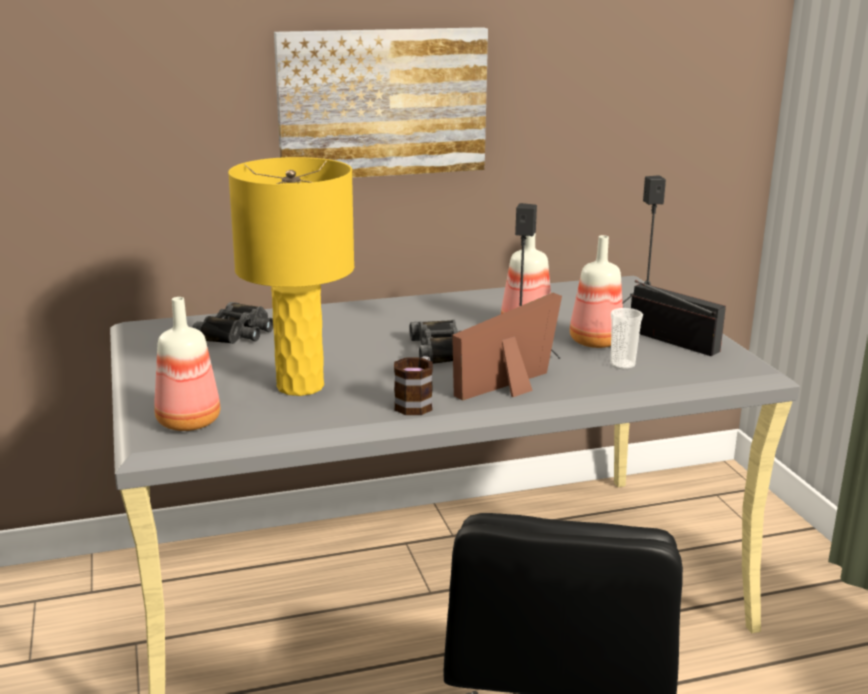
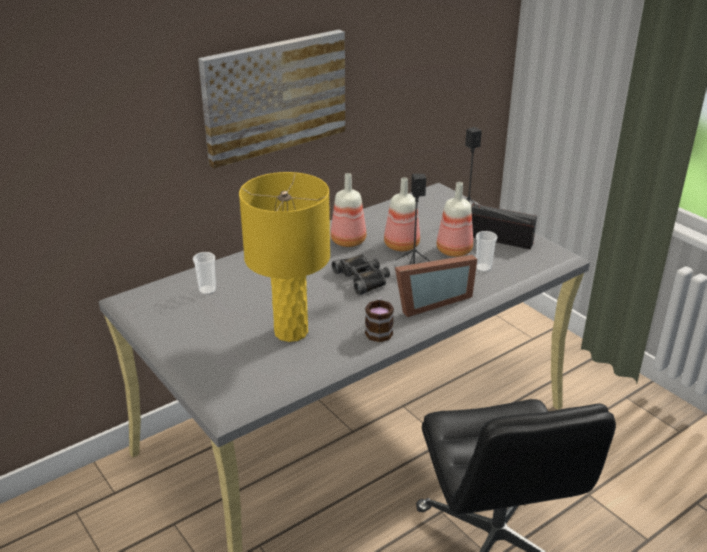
camera: 20 degrees left, 10 degrees up
(190, 423) = (241, 382): bottle -> bottle (349, 241)
(237, 332) = (207, 290): black binoculars -> cup
(514, 386) = (429, 301): picture frame -> picture frame turned 150 degrees counterclockwise

